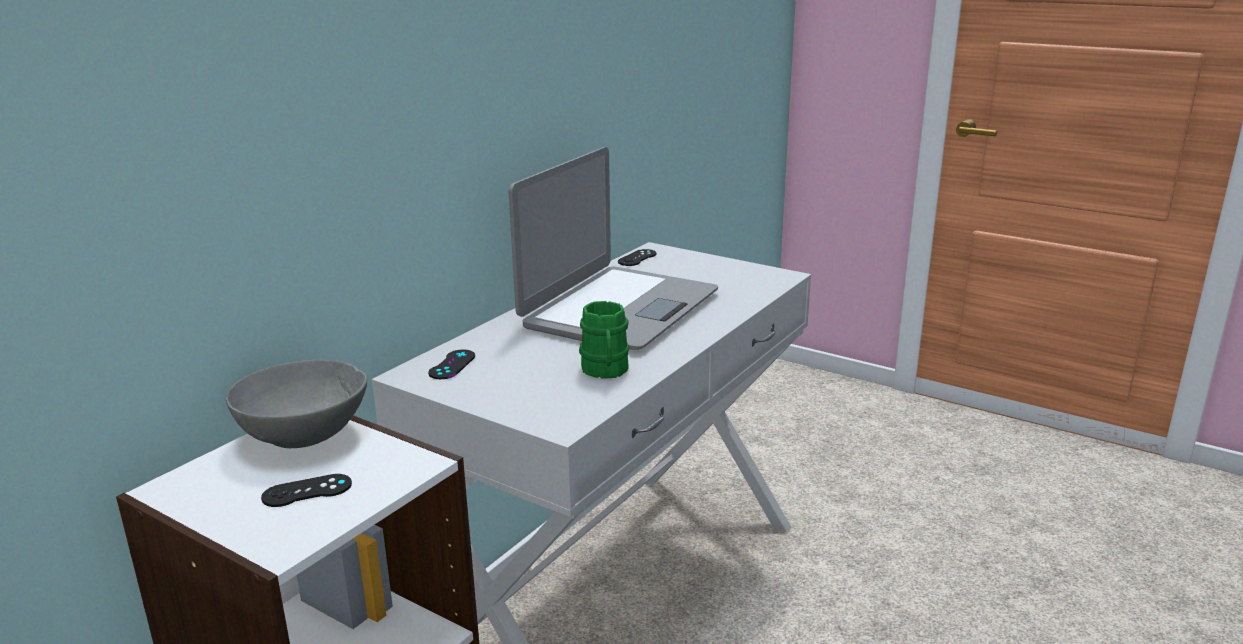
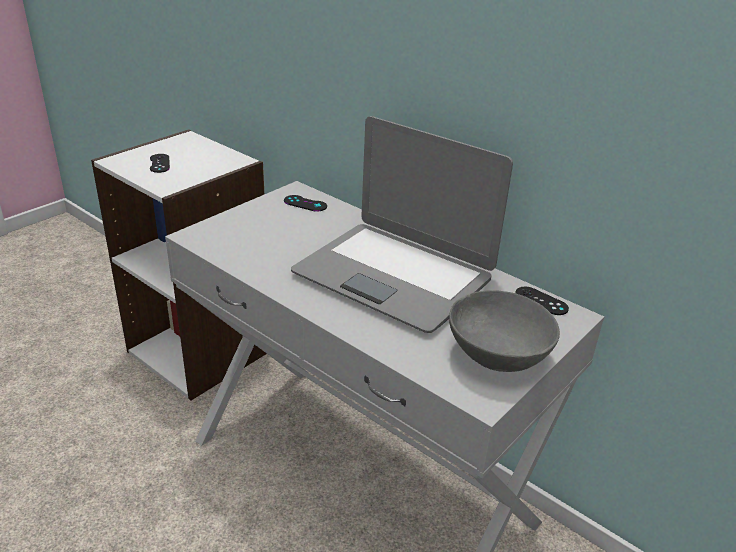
camera: 95 degrees right, 10 degrees up
(304, 434) = (220, 160): grey bowl -> grey bowl (498, 356)
(605, 371) = (267, 258): green mug -> none

